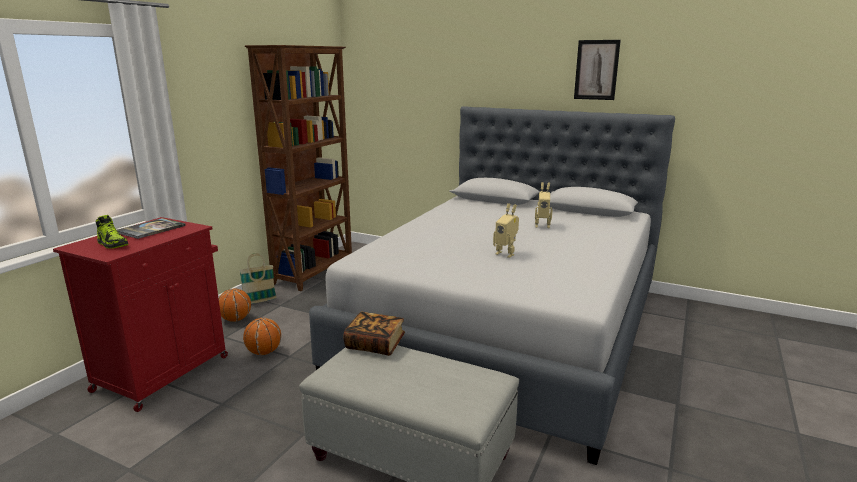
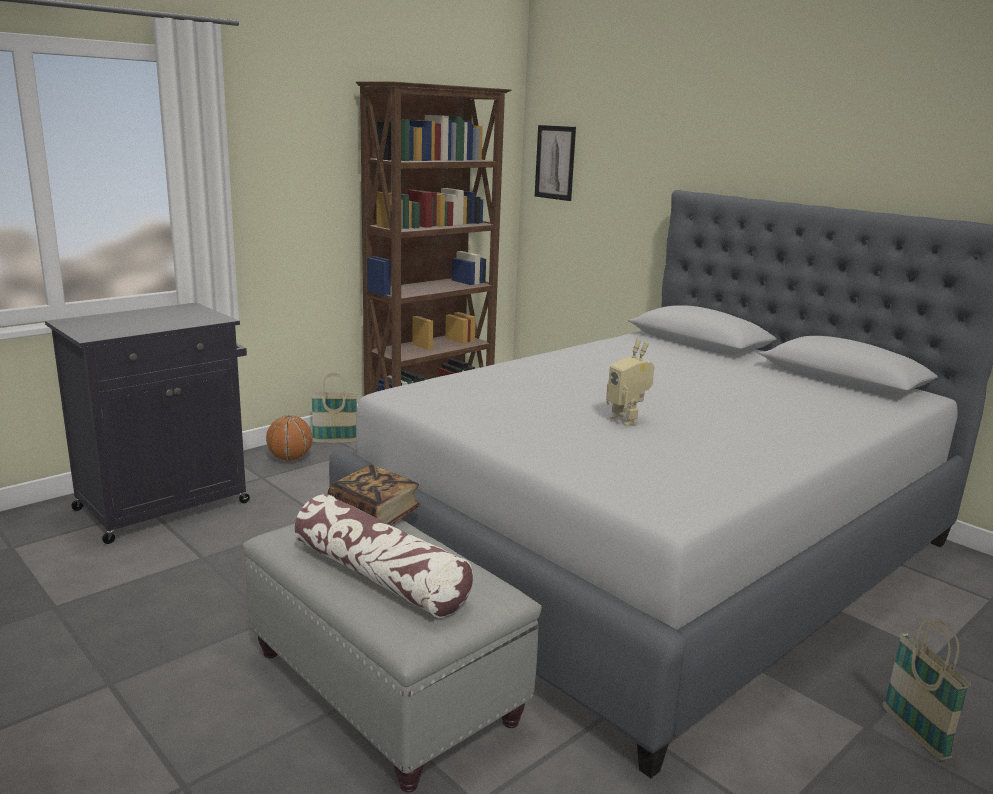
camera: 20 degrees right, 0 degrees up
(113, 244) = (108, 325): shoe -> none
(151, 229) = (167, 314): book -> none
(164, 372) = (166, 505): red cabinet -> black cabinet
(264, 352) = (295, 507): basketball -> none
(415, 384) = (380, 576): none -> pillow
(542, 225) = (733, 389): toy robot -> none
(596, 70) = (895, 140): picture -> picture (555, 162)
(699, 400) = (914, 734): none -> basket

